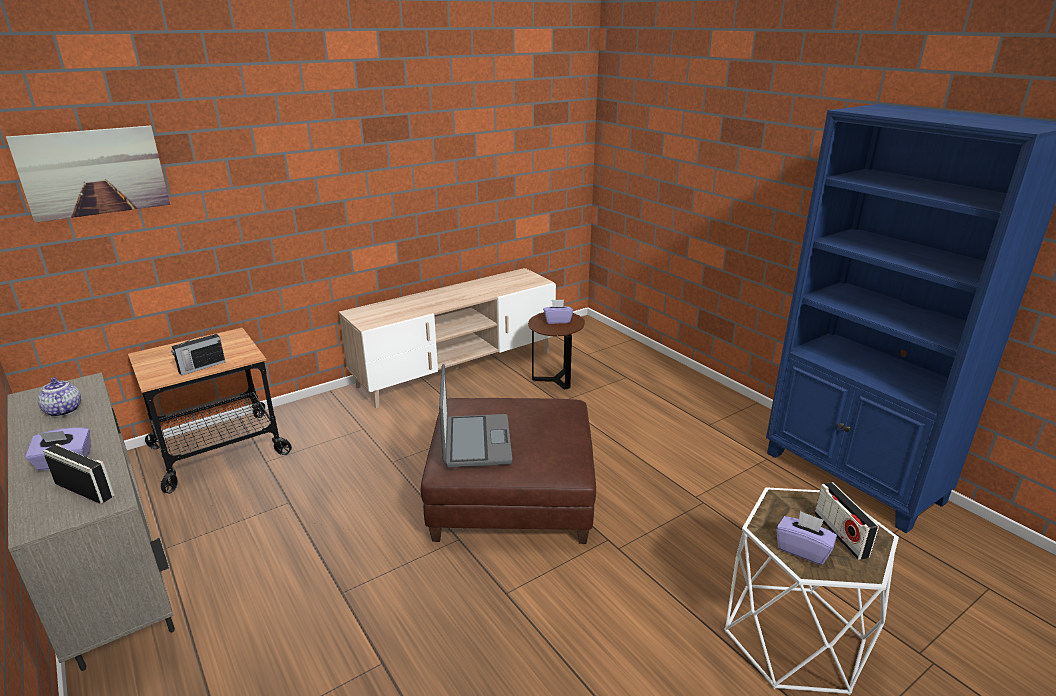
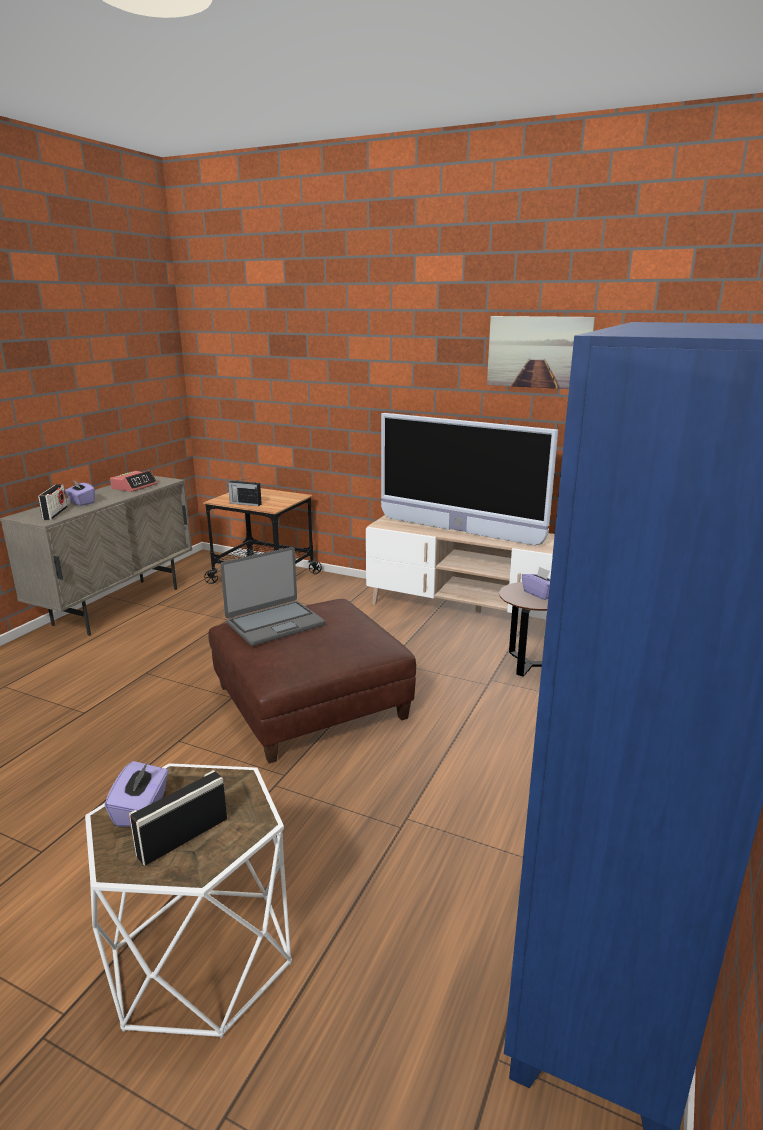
camera: 60 degrees right, 5 degrees down
(63, 410) = (134, 486): teapot -> alarm clock
(93, 172) = (249, 355): picture -> picture (538, 352)
(434, 302) = (458, 531): none -> television

